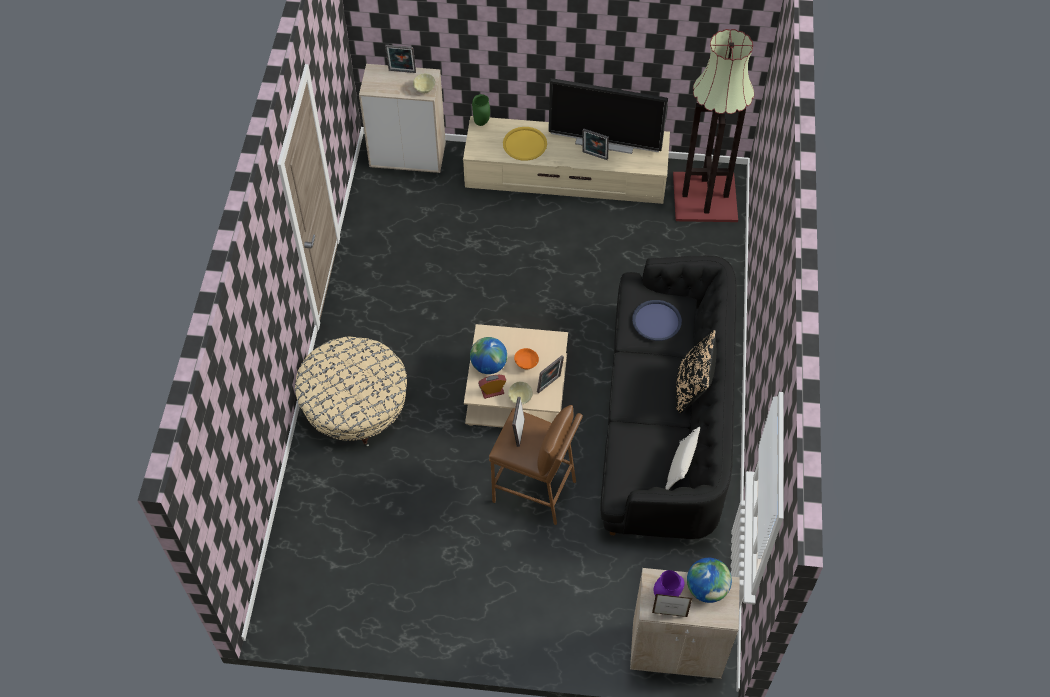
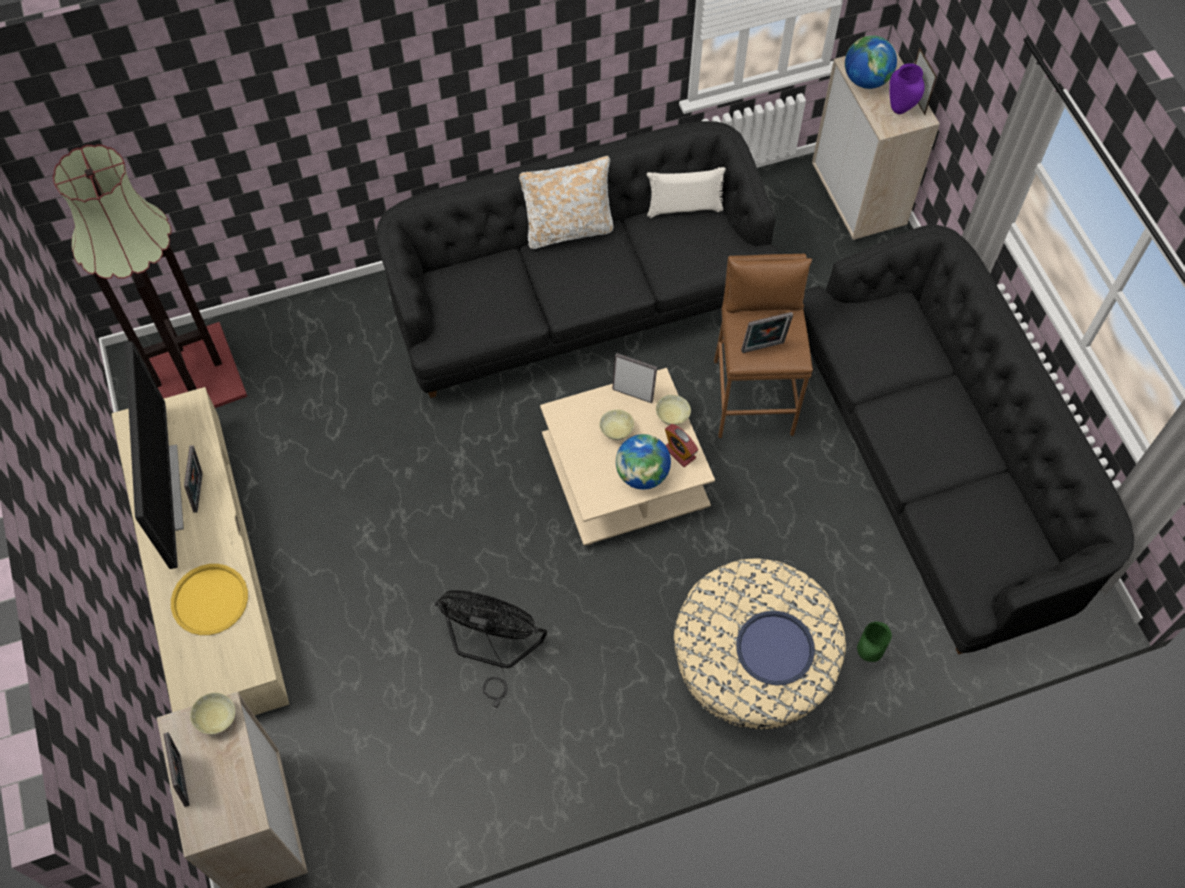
camera: 115 degrees left, 5 degrees up
(419, 577) = (934, 469): none -> black sofa
(442, 283) = (491, 648): none -> black fan
(481, 123) = (184, 687): green vase -> green vase (868, 654)
(526, 364) = (617, 431): orange bowl -> beige bowl
(656, 321) = (485, 297): blue tray -> blue tray (775, 648)
(691, 390) = (569, 231): black pillow -> white pillow

